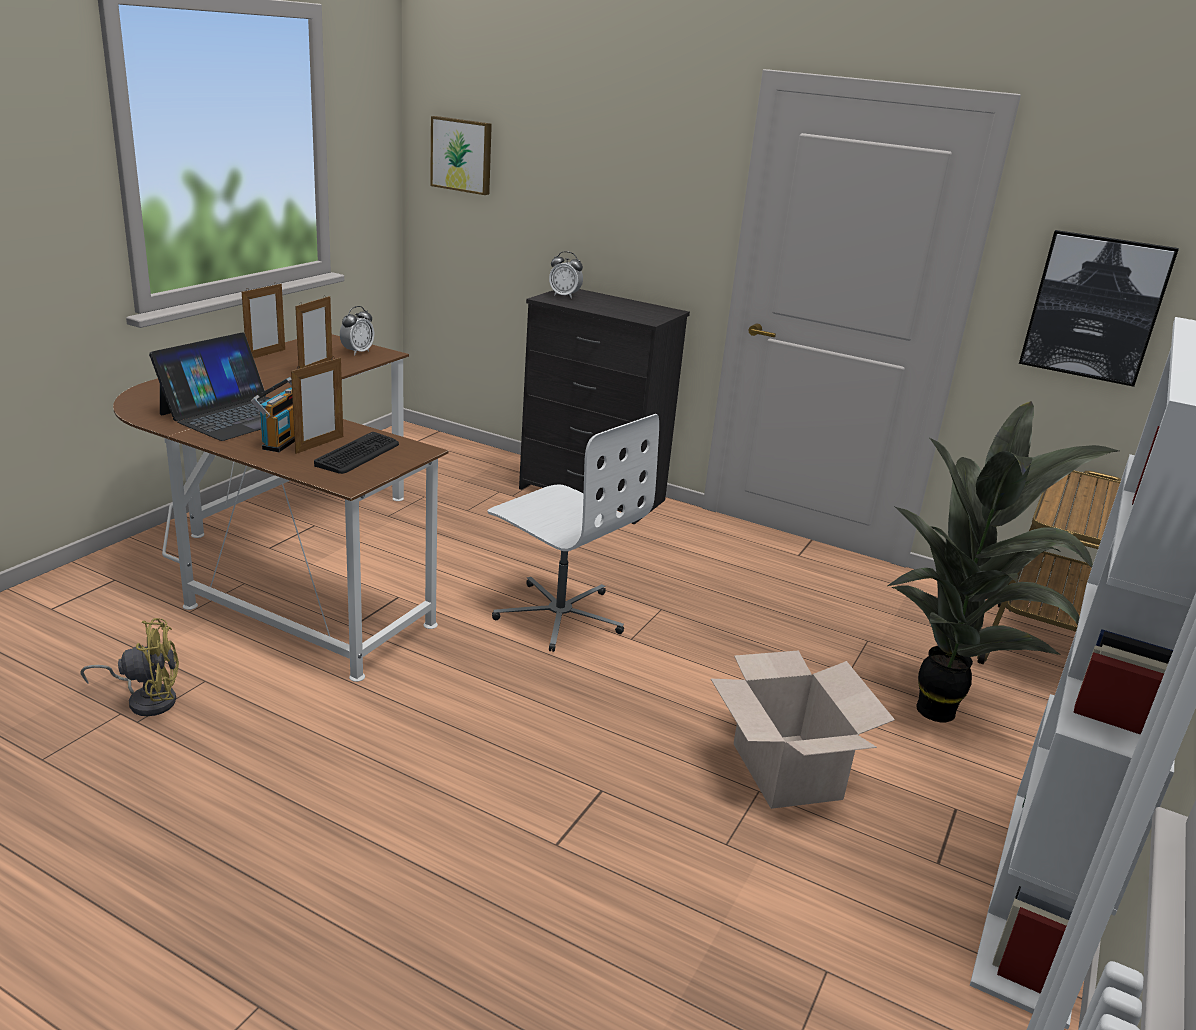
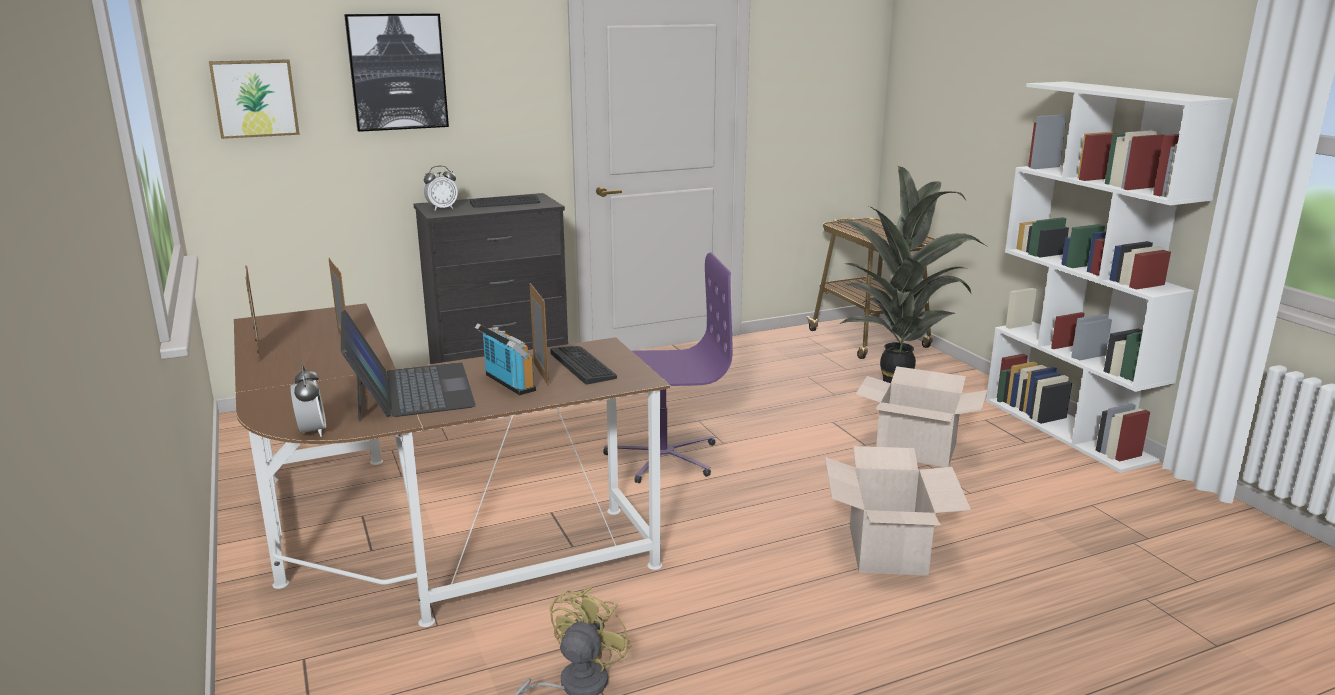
camera: 50 degrees left, 5 degrees down
(357, 352) = (325, 318): alarm clock -> alarm clock (312, 432)
(519, 810) = (886, 549): none -> cardboard box
(560, 615) = (662, 457): white office chair -> purple office chair
(625, 308) = (505, 203): none -> keyboard
(1095, 307) = (816, 113): picture -> picture (397, 72)

